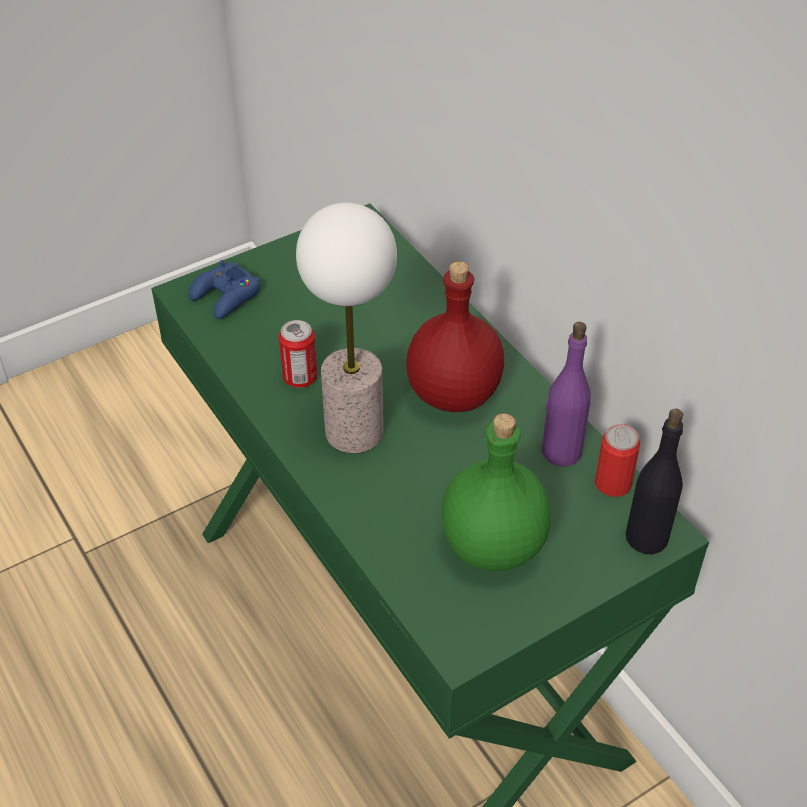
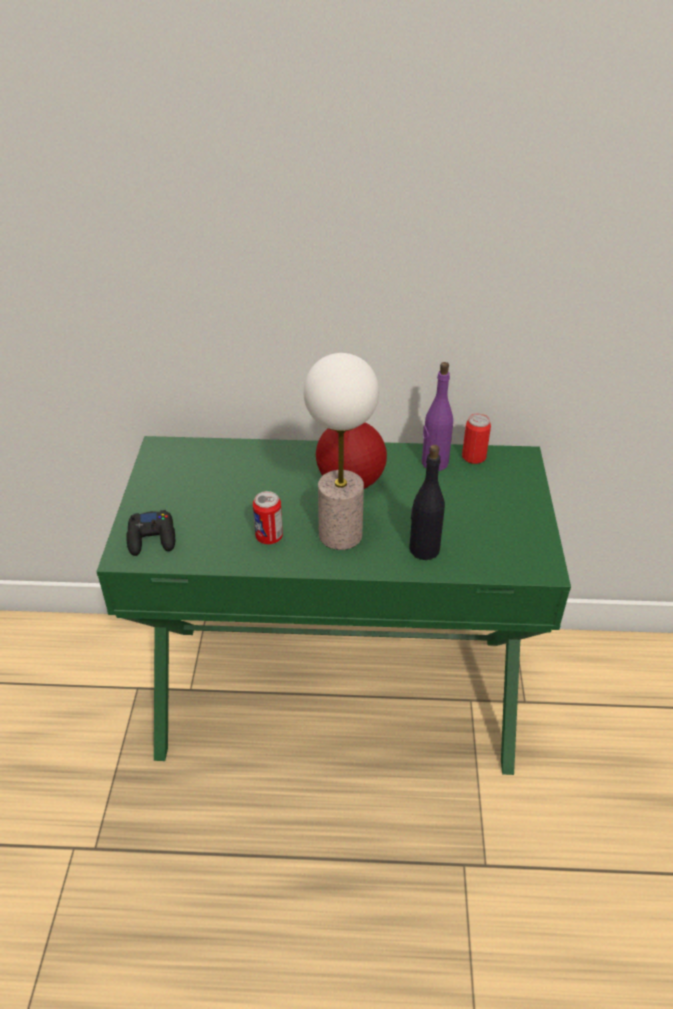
camera: 55 degrees left, 5 degrees down
(225, 297) = (152, 538): blue game controller -> black game controller
(492, 547) = (482, 521): green bottle -> none
(646, 537) = (520, 464): black bottle -> black bottle (424, 549)

